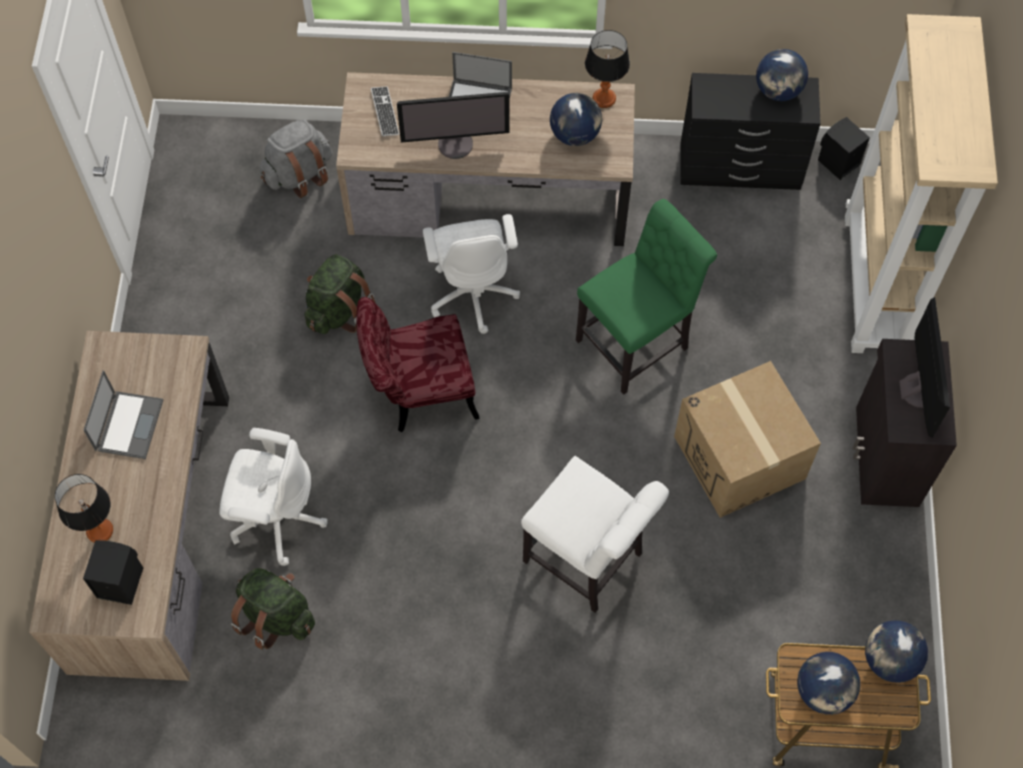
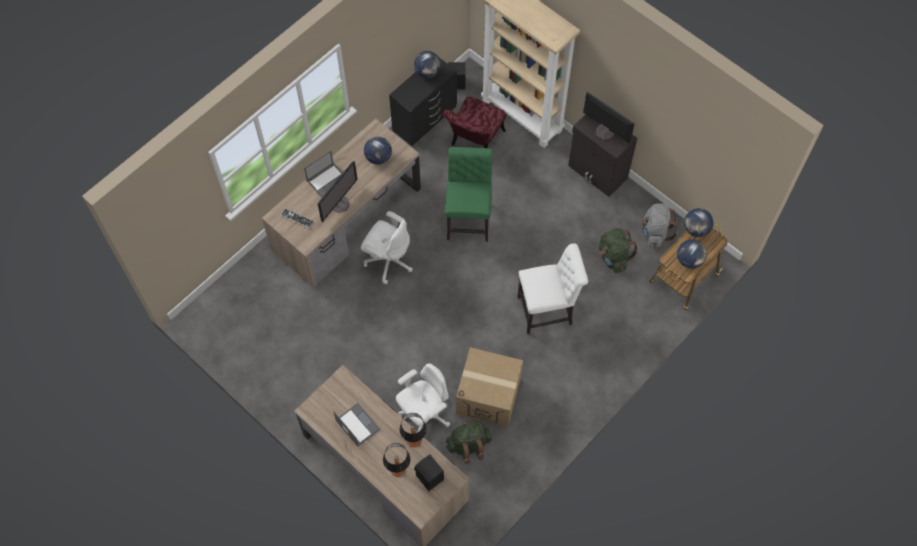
camera: 50 degrees left, 0 degrees up
(299, 174) = (262, 285): grey backpack -> grey backpack (655, 233)
(338, 310) = (347, 318): green backpack -> green backpack (613, 257)
(419, 393) = (416, 316): red chair -> red chair (475, 142)
(604, 99) = (372, 134): table lamp -> table lamp (414, 440)
(739, 457) = (552, 222): cardboard box -> cardboard box (488, 395)

